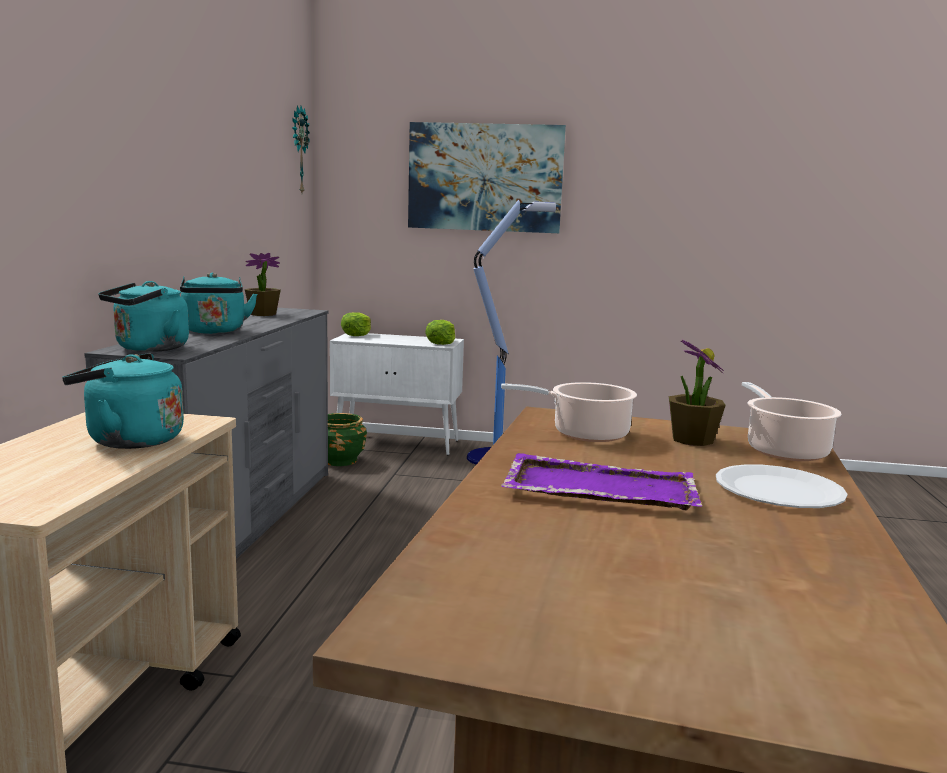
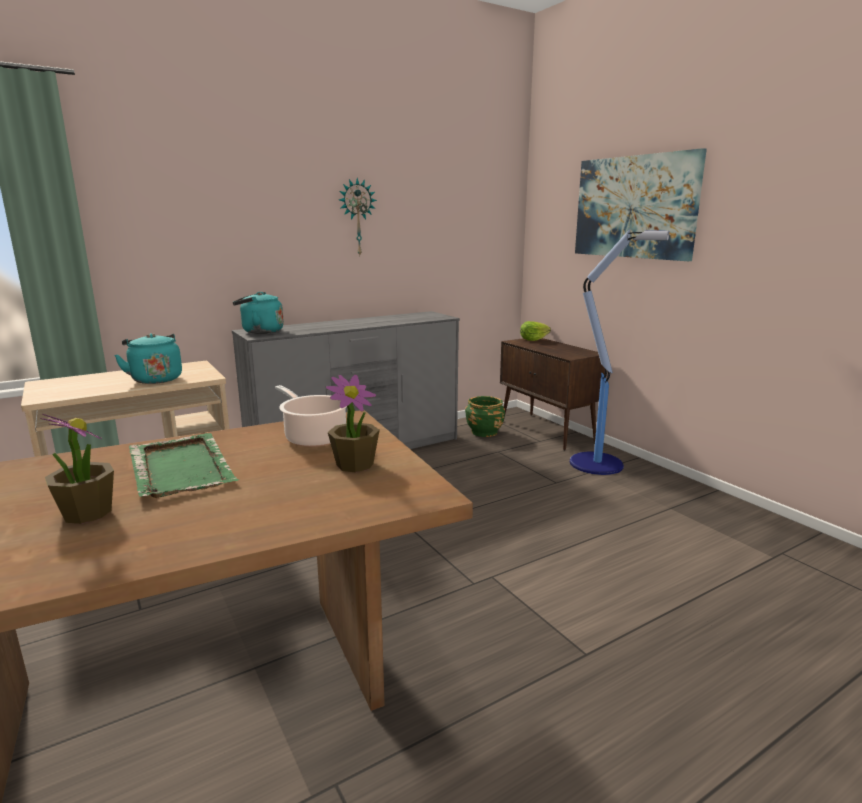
camera: 50 degrees right, 5 degrees up
(215, 332) = (330, 325): turquoise kettle -> none
(263, 314) = (405, 317): potted plant -> potted plant (87, 513)
(297, 150) = (498, 193): wall clock -> wall clock (357, 217)
(398, 443) = (547, 431): white cabinet -> brown cabinet
(441, 343) = (574, 355): lettuce -> none
(598, 488) = (181, 468): purple tray -> green tray
(778, 490) = (245, 515): white plate -> none
(784, 450) = (379, 497): cooking pot -> none

